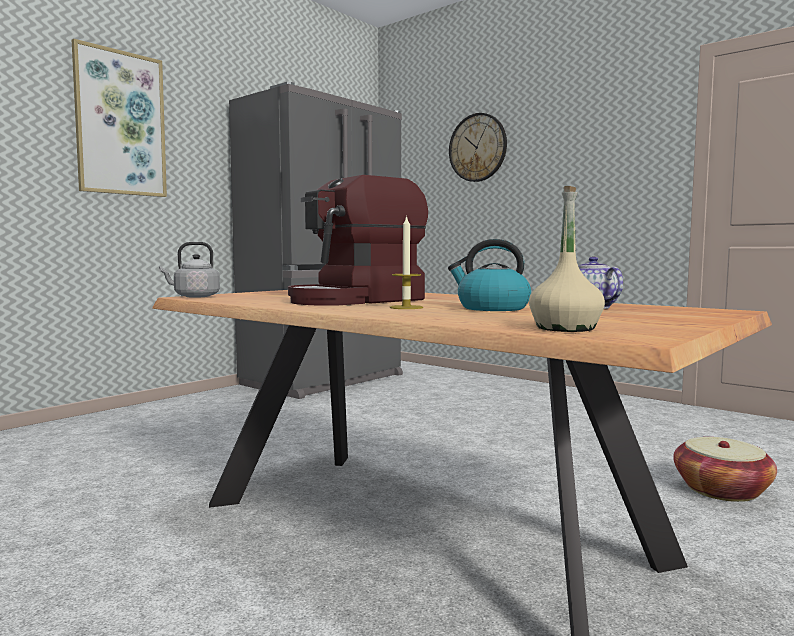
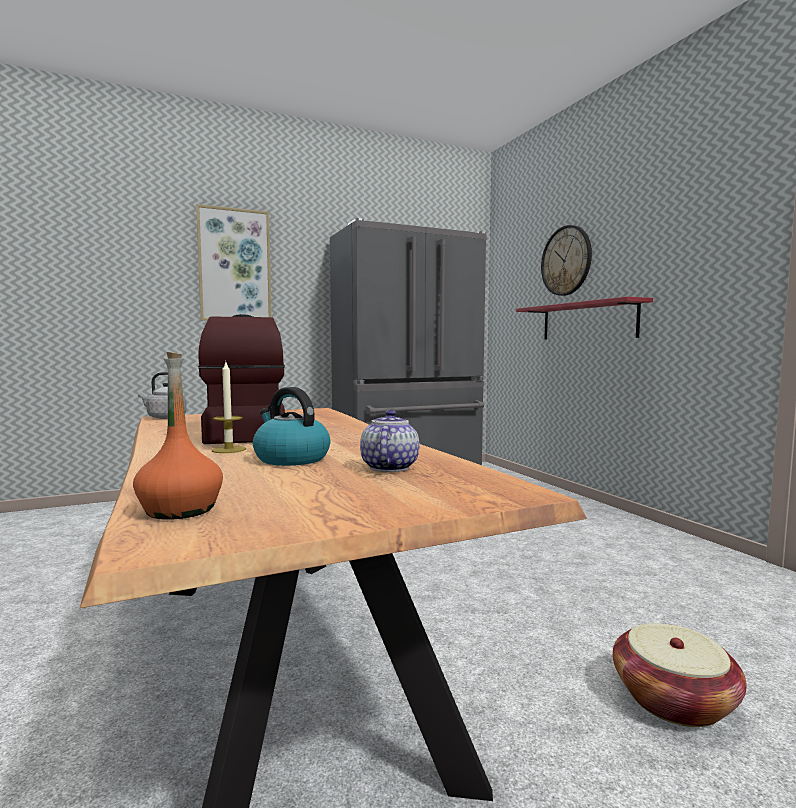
camera: 25 degrees right, 0 degrees up
(357, 300) = (246, 433): coffee machine -> coffee machine turned 90 degrees clockwise
(504, 207) = (587, 321): none -> red shelf
(565, 328) = (181, 510): beige bottle -> orange bottle

